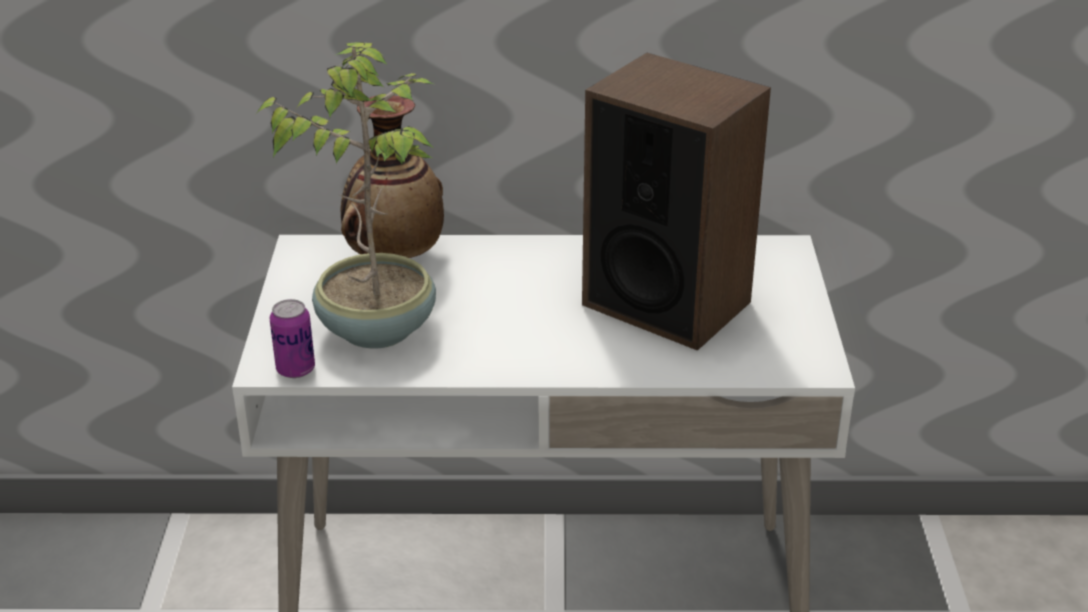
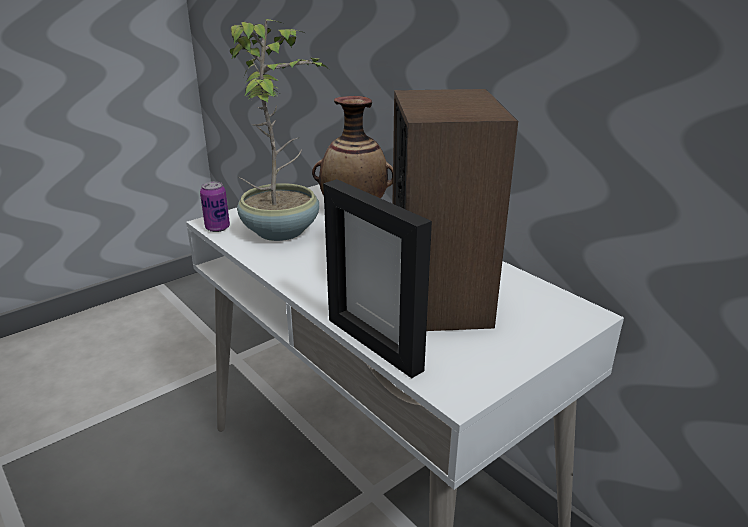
camera: 50 degrees right, 5 degrees down
(697, 372) = (376, 343): none -> picture frame

